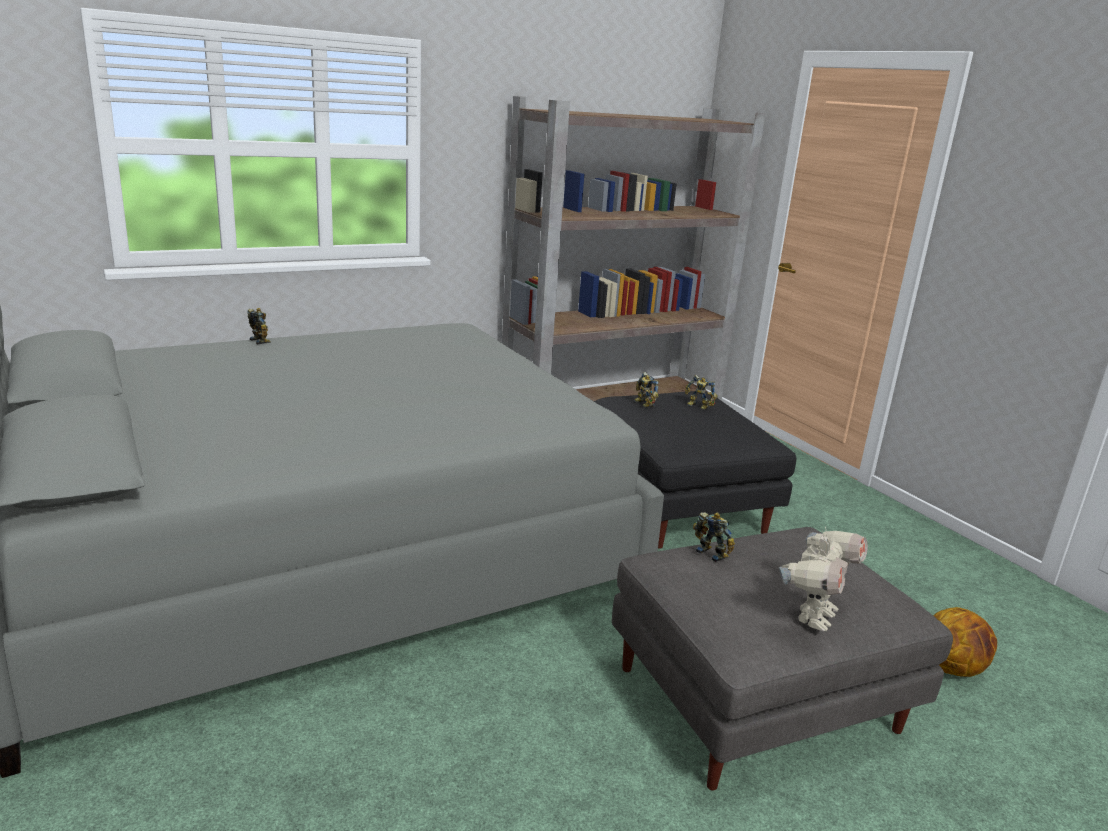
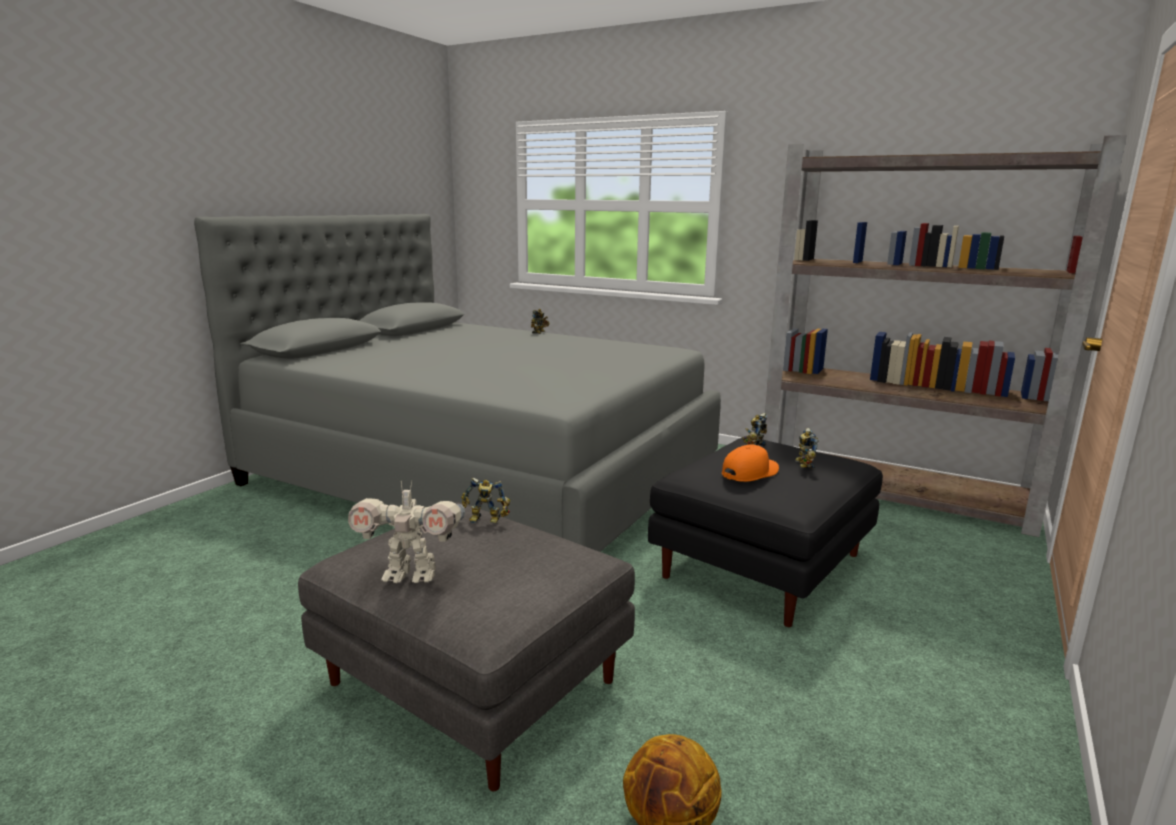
camera: 60 degrees right, 5 degrees down
(700, 426) = (750, 472): none -> orange cap
(712, 553) = (485, 520): toy robot -> toy robot turned 75 degrees clockwise

